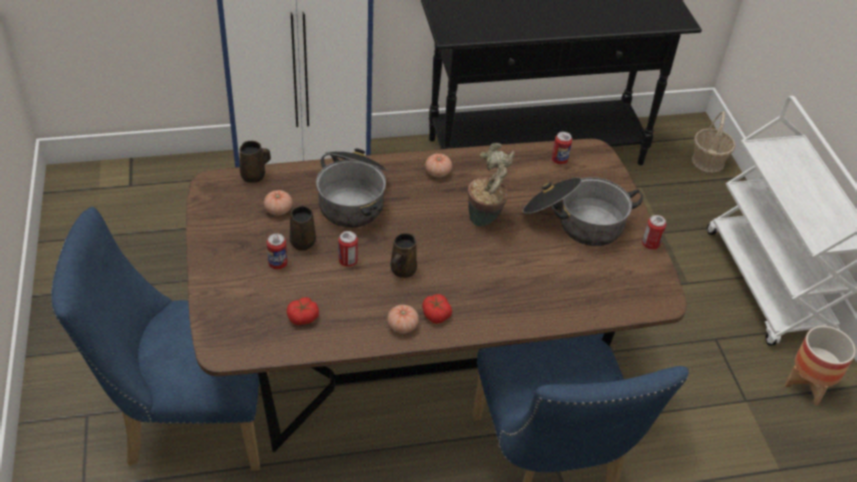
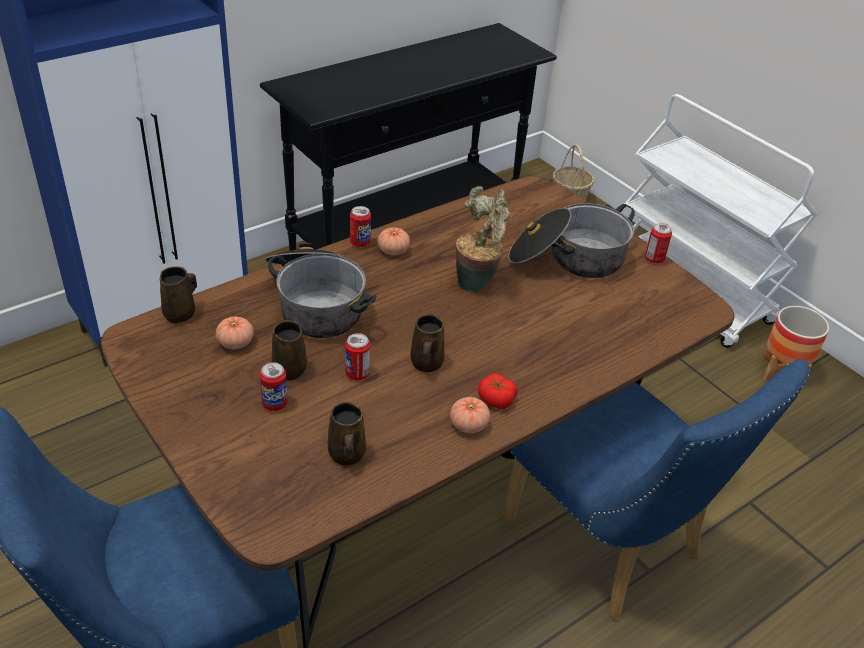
camera: 25 degrees left, 5 degrees down
(303, 317) = (346, 455): tomato -> brown mug
(559, 160) = (509, 205): can -> can (360, 243)

